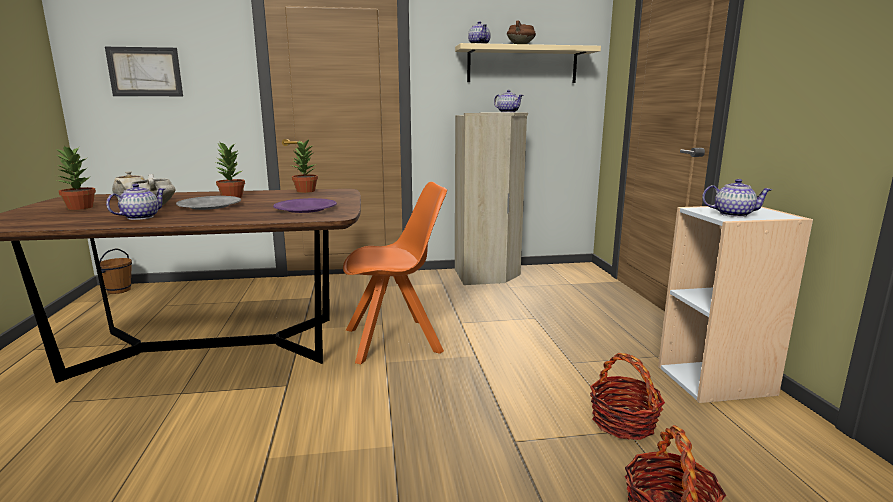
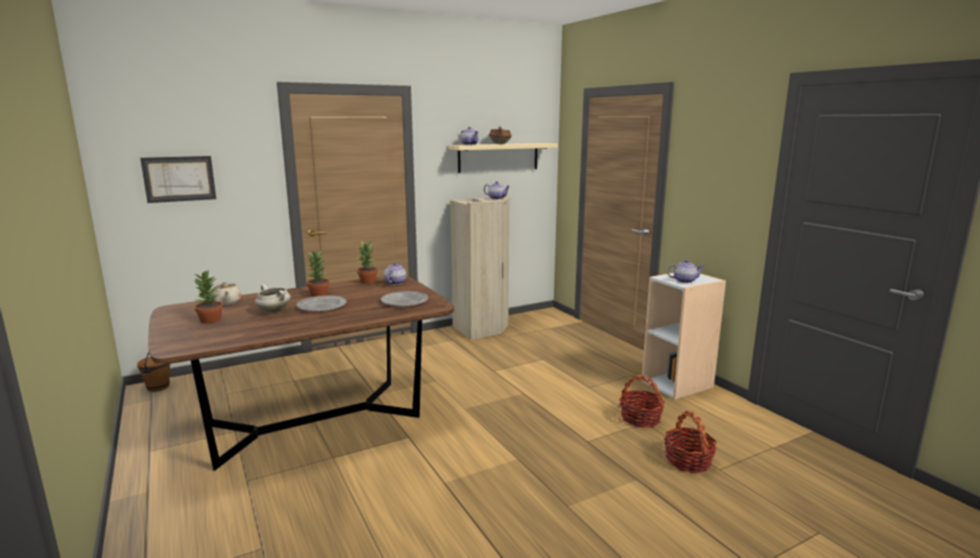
camera: 20 degrees left, 0 degrees up
(140, 217) = (290, 324): teapot -> teapot (395, 283)
(306, 209) = (404, 302): purple plate -> grey plate
(396, 340) = (458, 392): orange chair -> none

